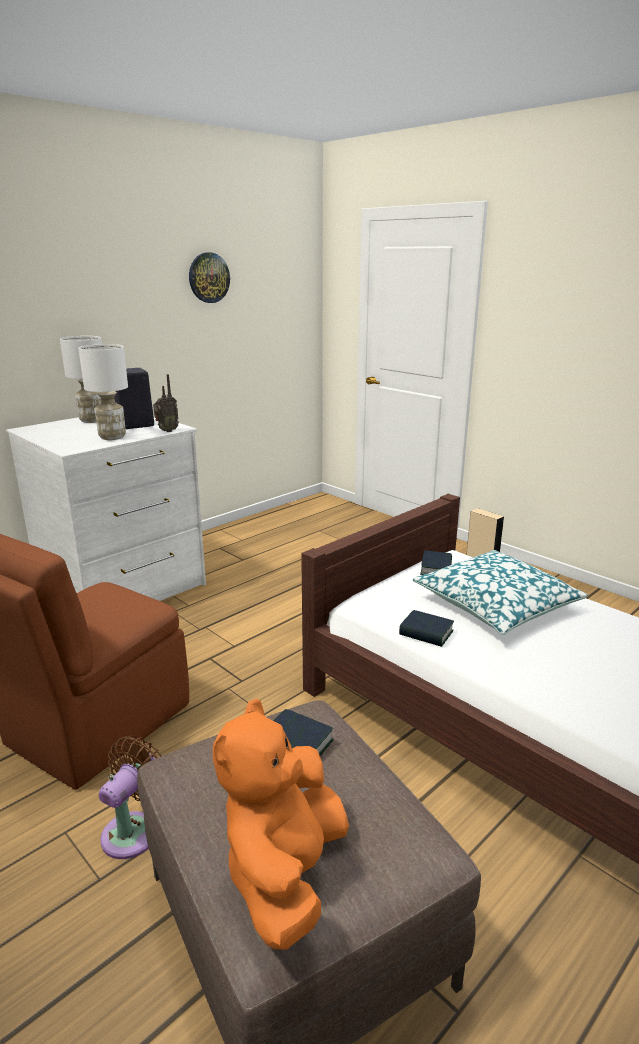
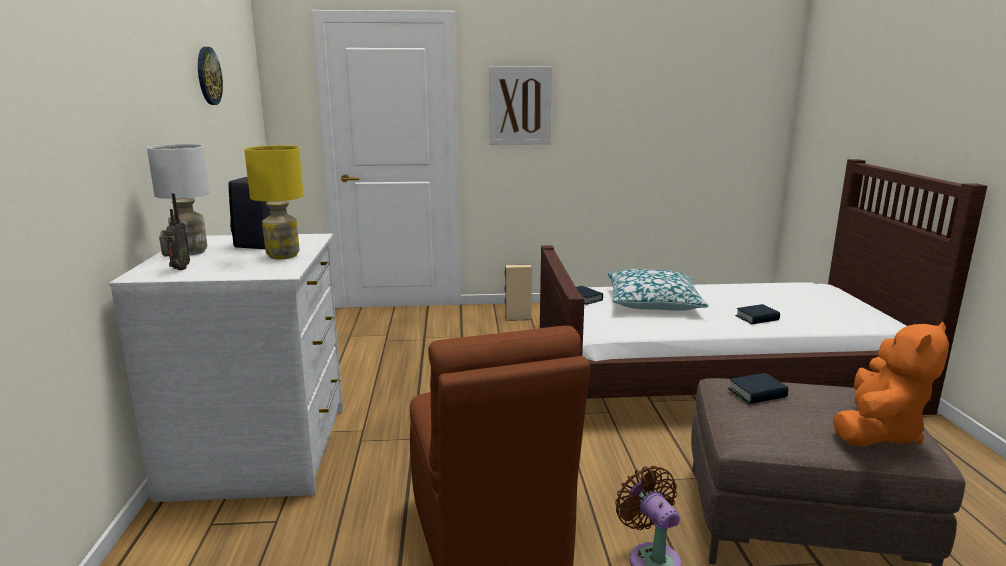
camera: 50 degrees left, 5 degrees down
(112, 437) = (282, 256): white table lamp -> yellow table lamp
(166, 431) = (316, 240): radio -> radio (177, 269)
(285, 873) = (877, 432): orange plush toy -> orange plush toy turned 105 degrees counterclockwise
(426, 633) = (662, 328): book -> book (757, 318)
(544, 320) = (520, 106): none -> picture

